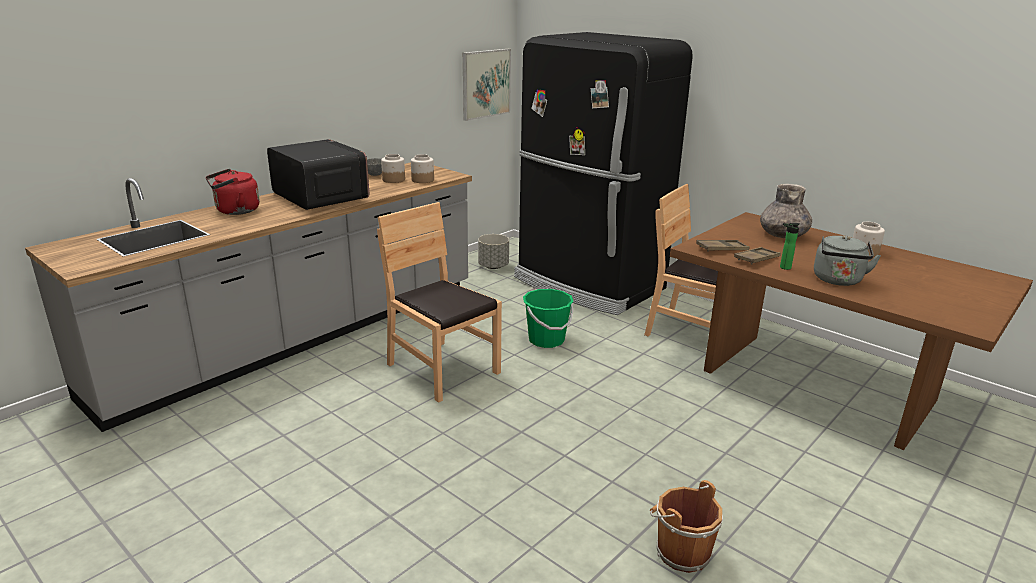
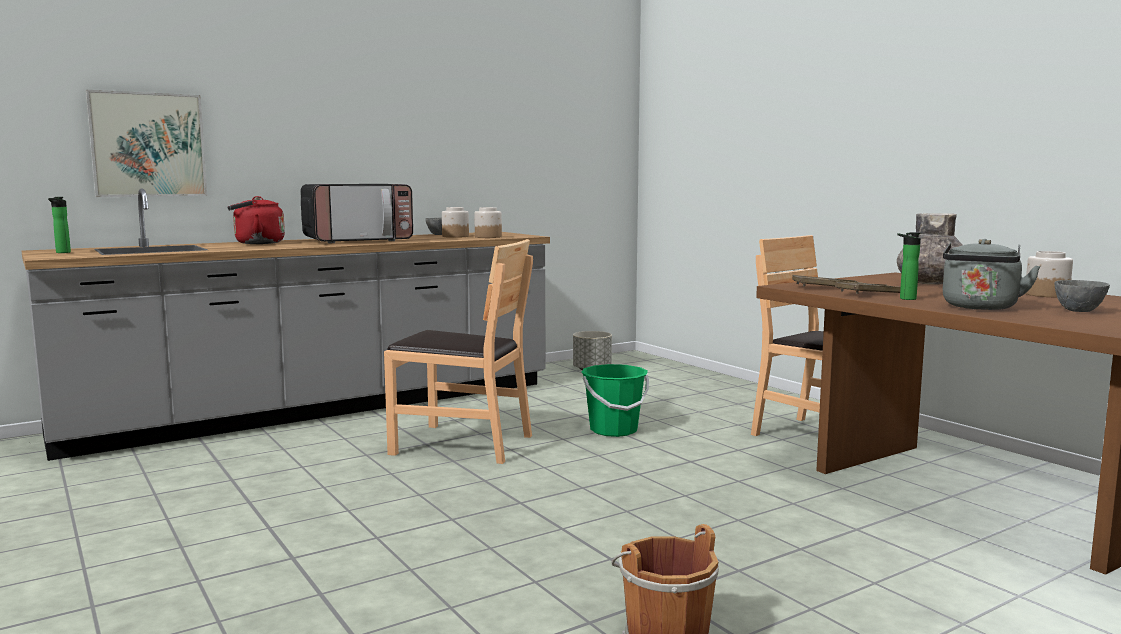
camera: 15 degrees right, 15 degrees down
(77, 253) = (62, 252): none -> bottle
(320, 197) = (358, 240): microwave -> microwave turned 90 degrees clockwise
(442, 369) = (462, 444): brown chair -> brown chair turned 135 degrees clockwise
(486, 84) = (596, 155): picture -> picture (148, 145)
(588, 284) = (703, 390): black fridge -> none
(898, 282) = (1079, 311): none -> grey bowl

